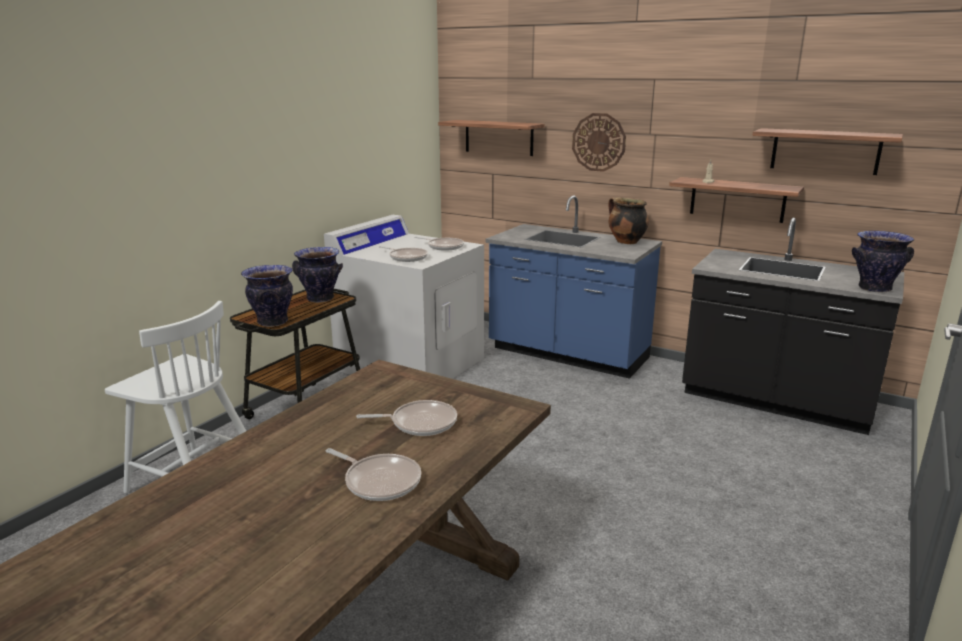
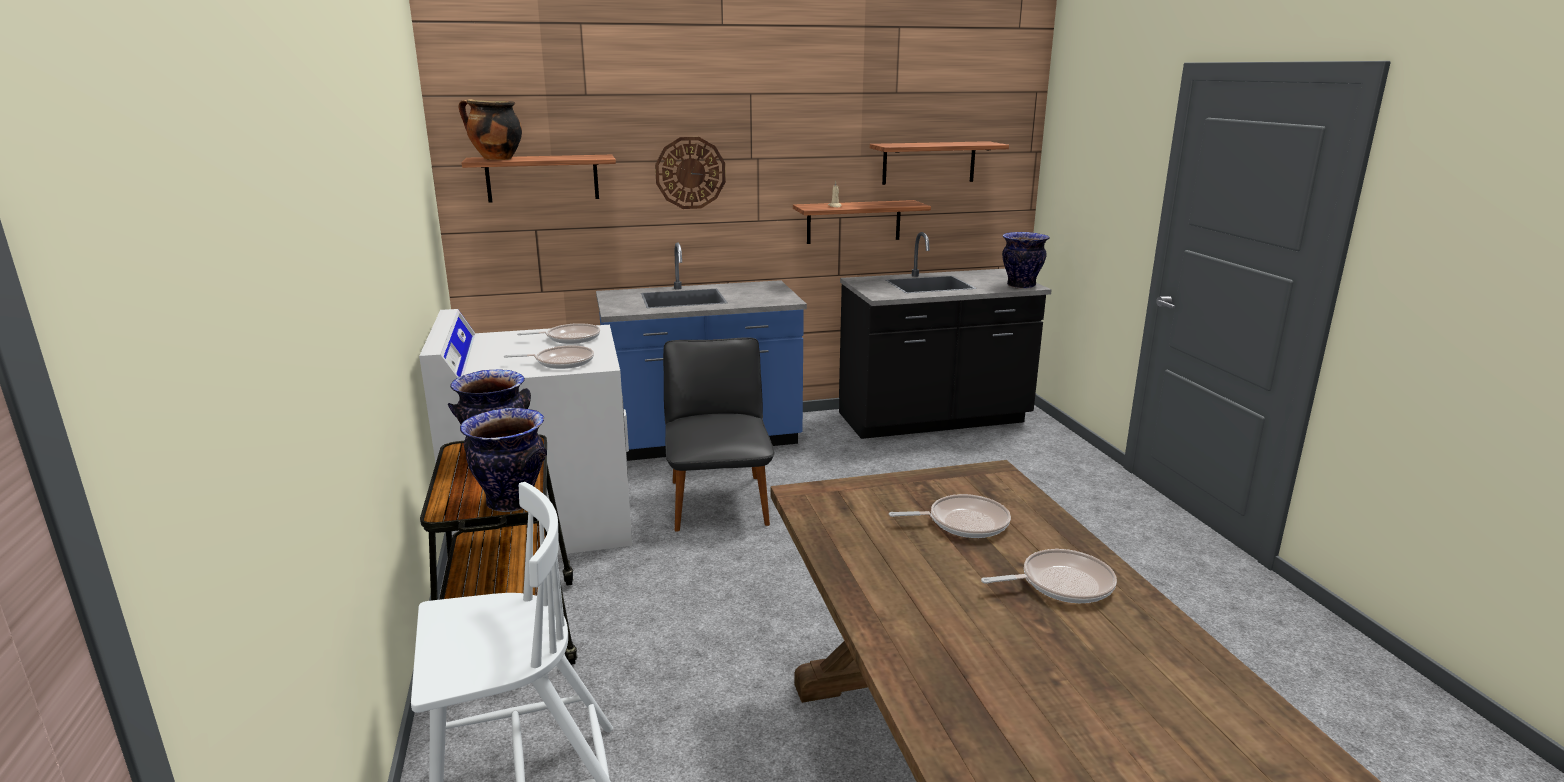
camera: 45 degrees left, 0 degrees up
(420, 423) = (963, 522): frying pan -> frying pan turned 45 degrees clockwise
(512, 393) = (718, 502): none -> black chair
(625, 242) = (753, 288): cooking pot -> cooking pot (495, 159)

